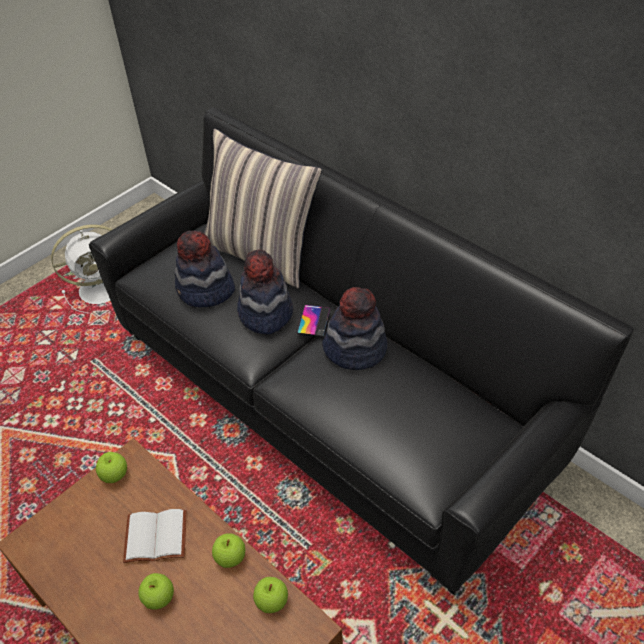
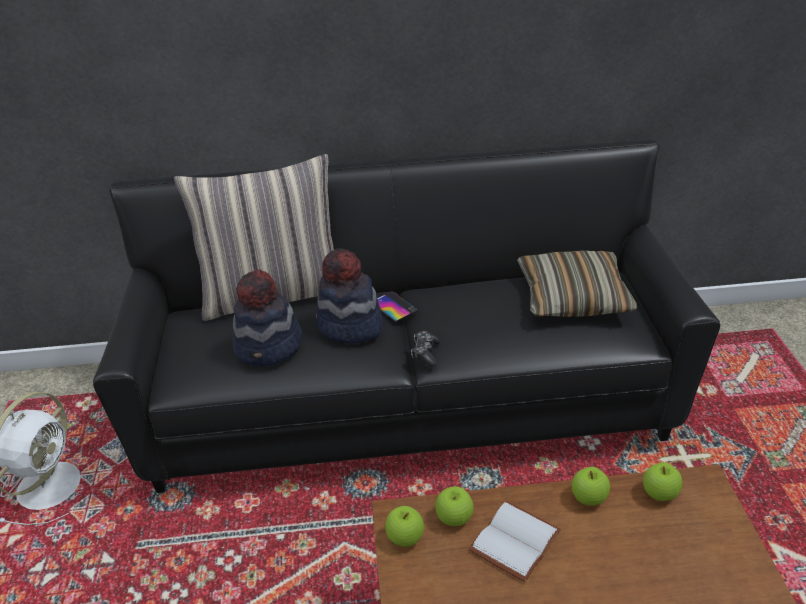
camera: 50 degrees left, 10 degrees down
(159, 598) = (591, 574): apple -> apple (454, 518)
(279, 371) = (425, 353): none -> game controller
(355, 349) = (457, 299): hat -> none
(436, 415) = (573, 297): none -> pillow

